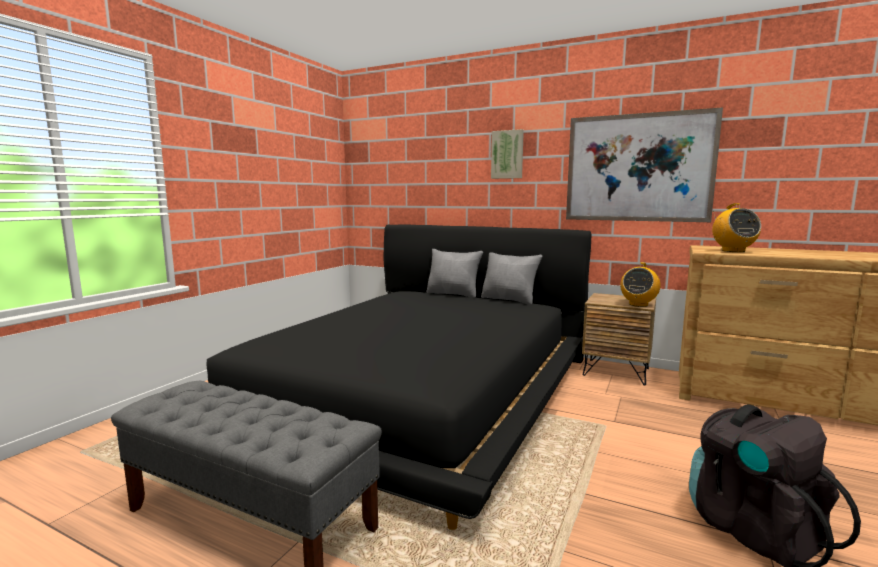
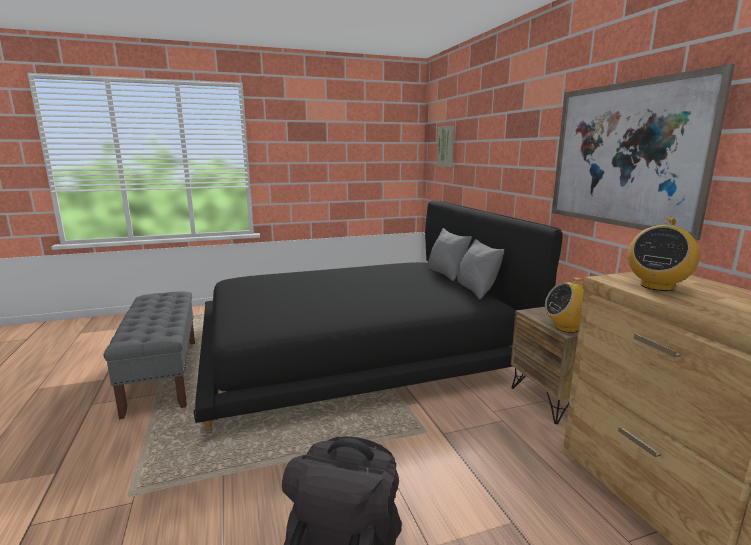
camera: 45 degrees right, 5 degrees up
(507, 154) = (515, 136): picture -> picture (446, 146)

